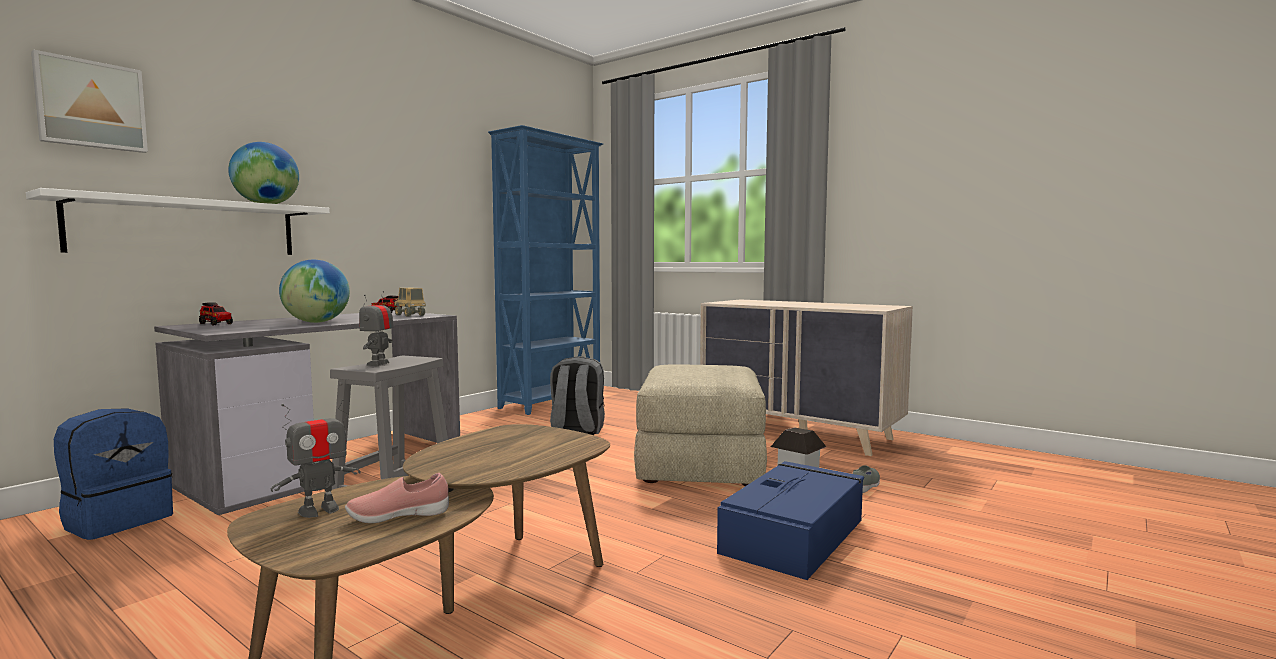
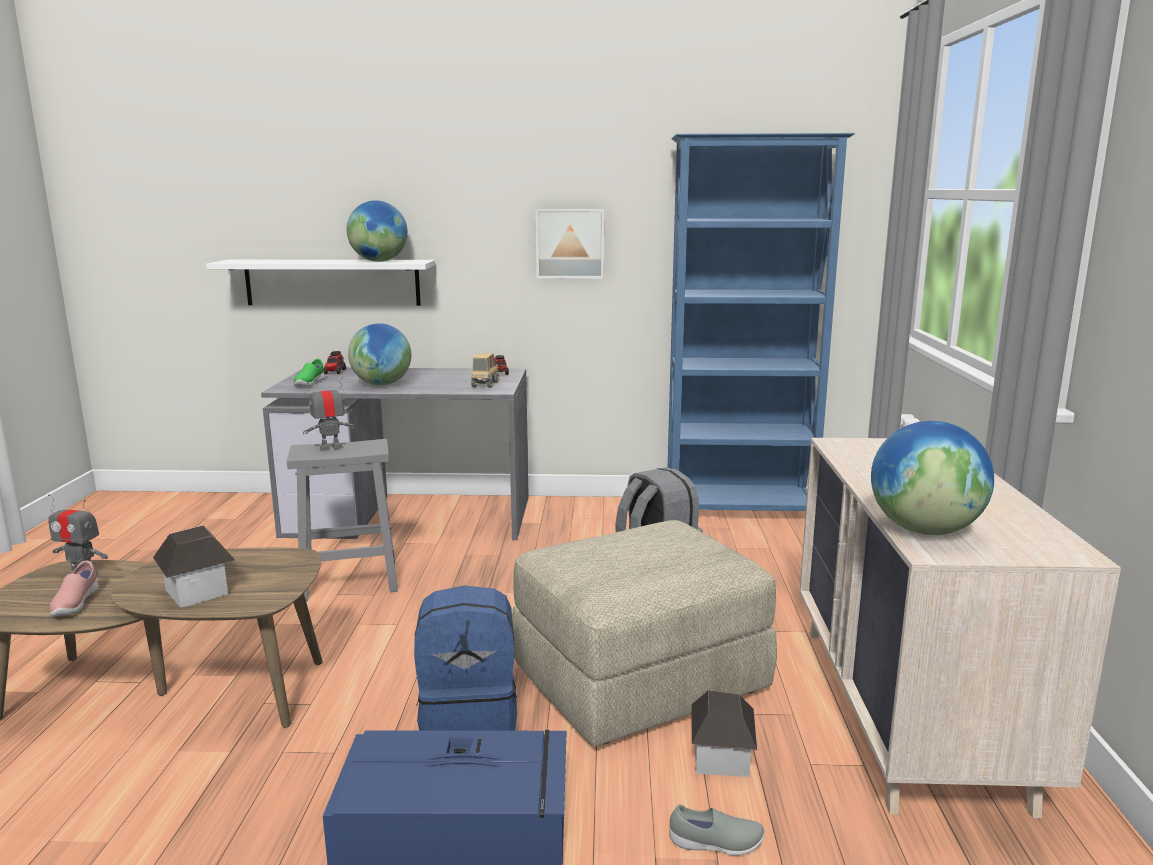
camera: 55 degrees right, 10 degrees up
(91, 105) = (262, 184): picture -> picture (570, 243)
(118, 521) = (245, 518): blue backpack -> blue backpack (470, 720)
(234, 328) = (309, 384): none -> green shoe
(398, 517) = (75, 604): pink shoe -> pink shoe turned 135 degrees counterclockwise
(521, 457) = (198, 591): none -> toy house
(851, 308) = (925, 530): none -> globe

